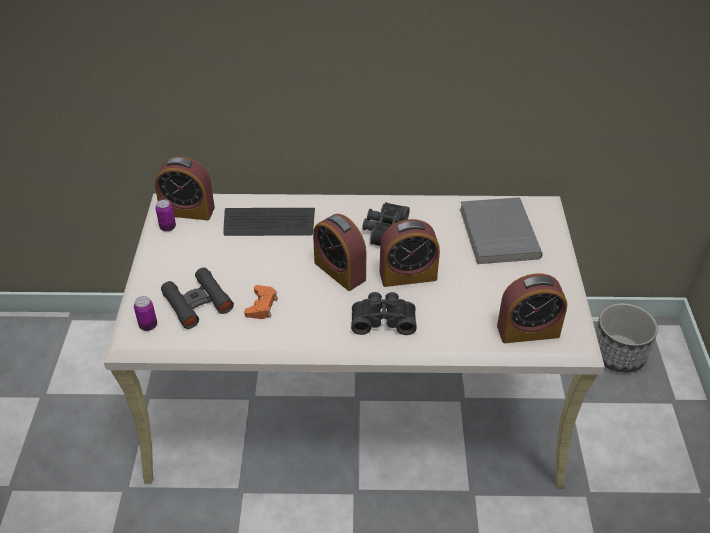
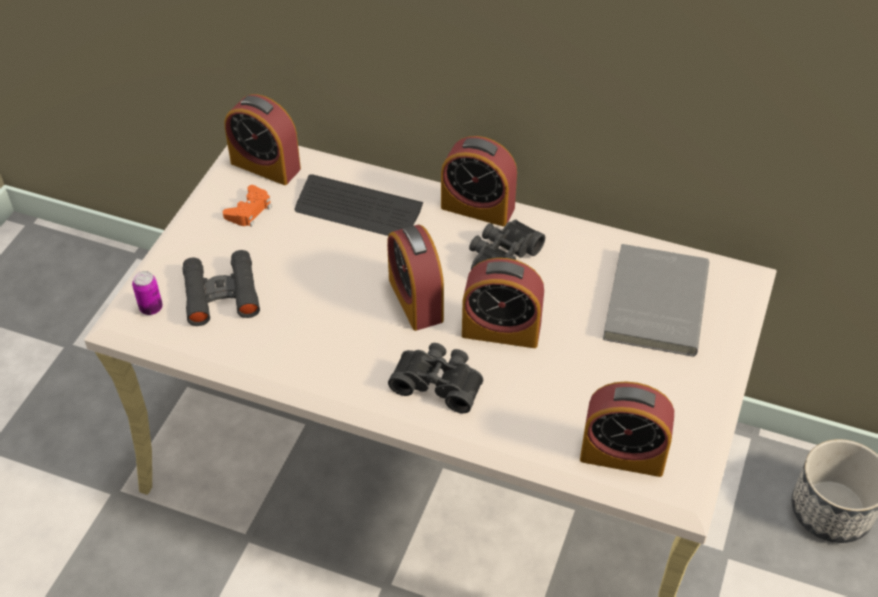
camera: 20 degrees right, 5 degrees up
(168, 227) = (231, 182): can -> none
(262, 306) = (296, 320): orange game controller -> orange game controller (249, 211)
(352, 203) = (477, 208): none -> alarm clock

